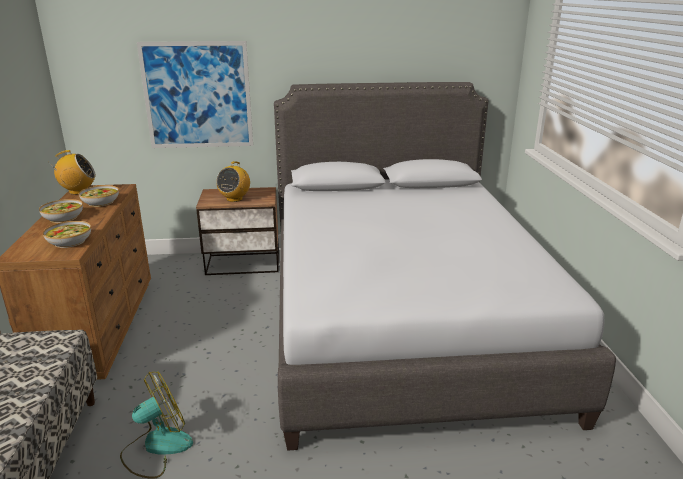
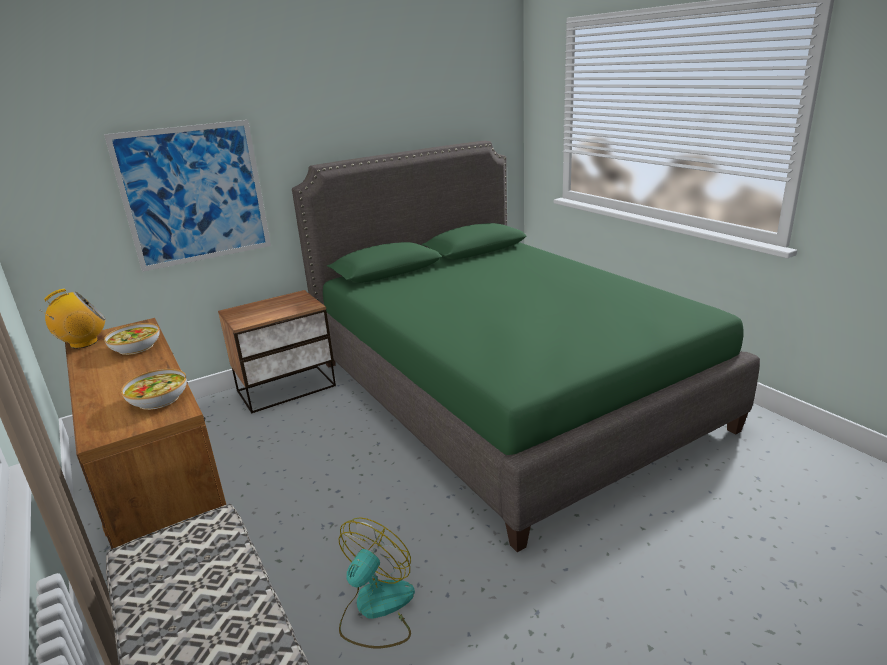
camera: 25 degrees left, 0 degrees up
(63, 217) = (107, 376): bowl -> none
(234, 199) = (272, 312): radio -> none
(400, 319) = (504, 393): grey bed -> green bed

